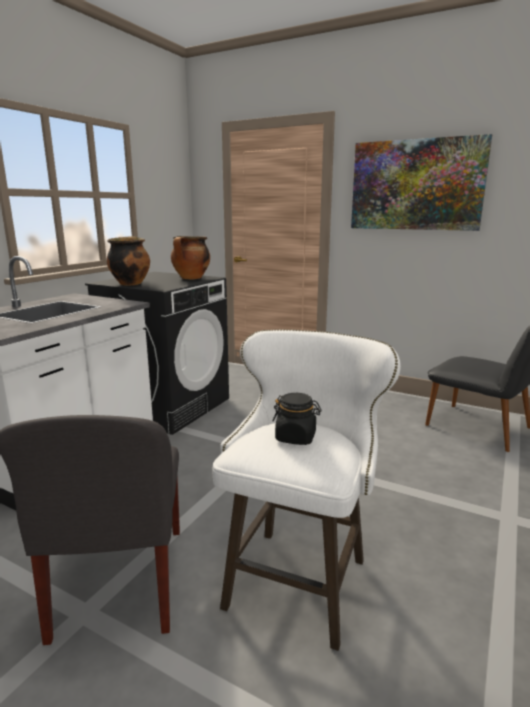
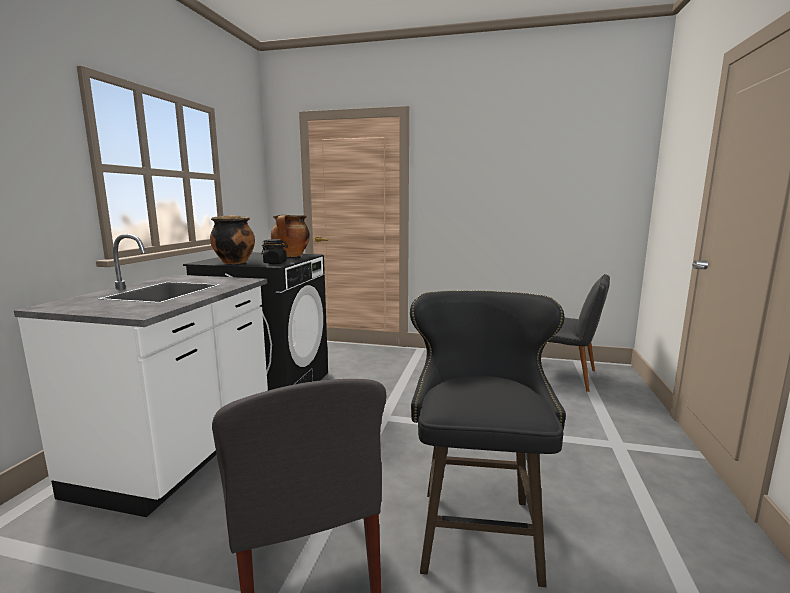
camera: 15 degrees left, 5 degrees down
(296, 437) = (486, 387): black jar -> black jar (275, 263)
(299, 577) = (478, 528): white stool -> black stool
(416, 185) = (484, 171): picture -> none

